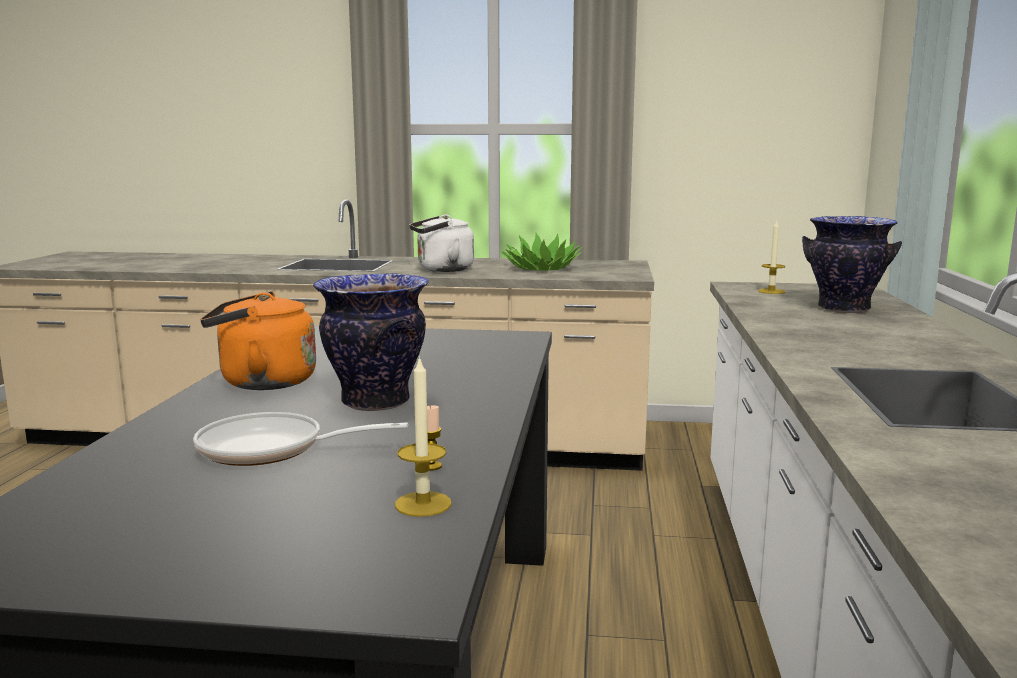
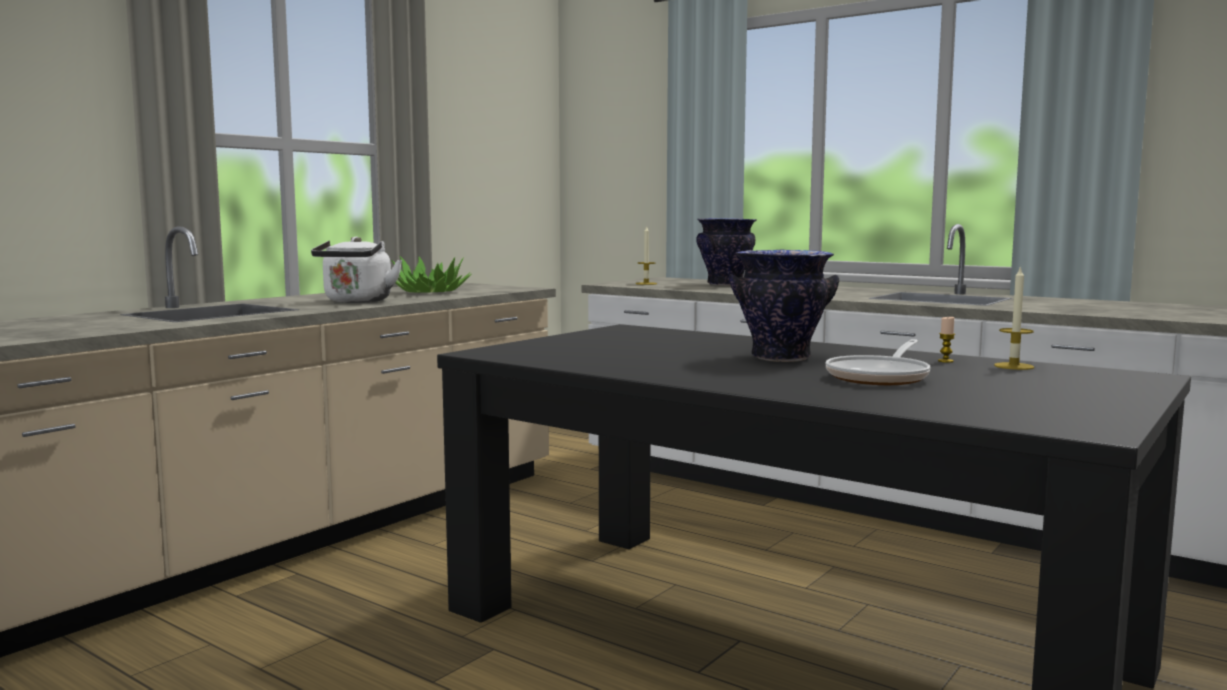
camera: 60 degrees left, 5 degrees down
(262, 382) = (675, 370): orange kettle -> none

